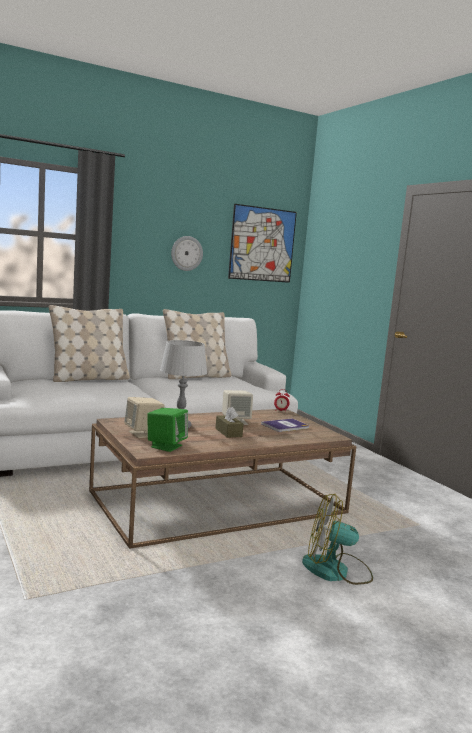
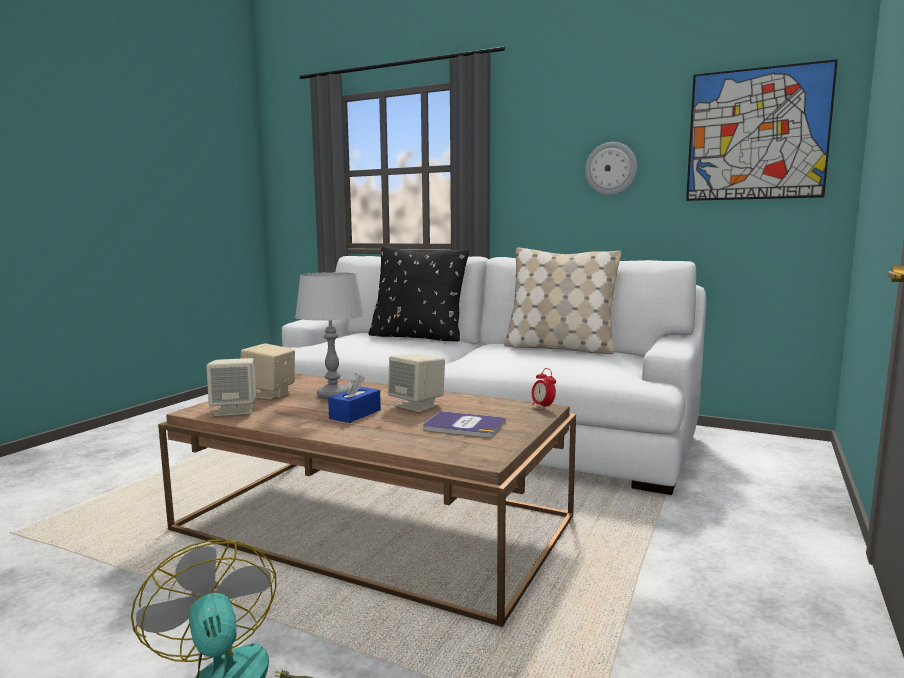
camera: 55 degrees right, 0 degrees up
(89, 379) = (417, 337): beige pillow -> black pillow
(166, 446) = (235, 410): green speaker -> beige speaker
(228, 432) = (355, 414): brown tissue box -> blue tissue box

